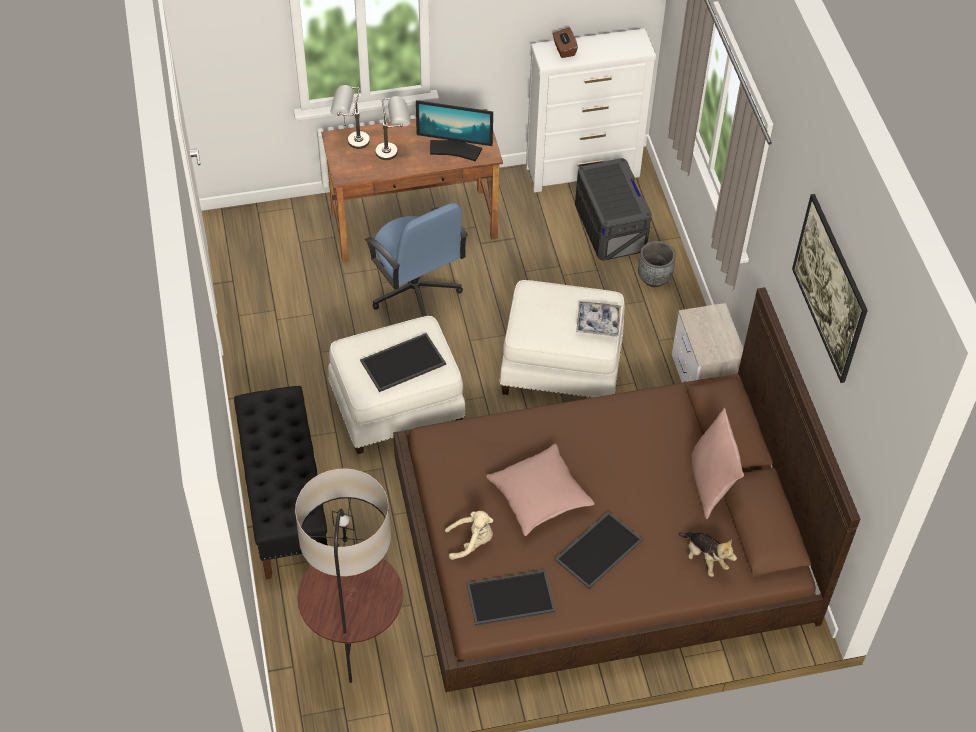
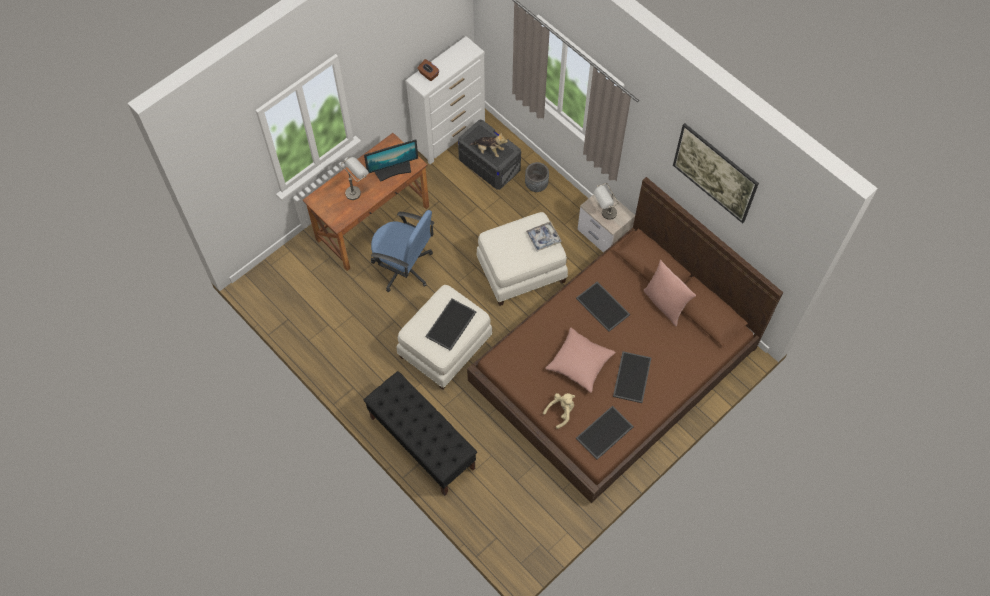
camera: 30 degrees left, 10 degrees up
(350, 141) = (325, 197): grey table lamp -> grey table lamp (604, 215)
(355, 645) = (522, 504): floor lamp -> none
(623, 445) = (603, 306): none -> tray
(704, 558) = (689, 350): plush toy -> plush toy (489, 150)

